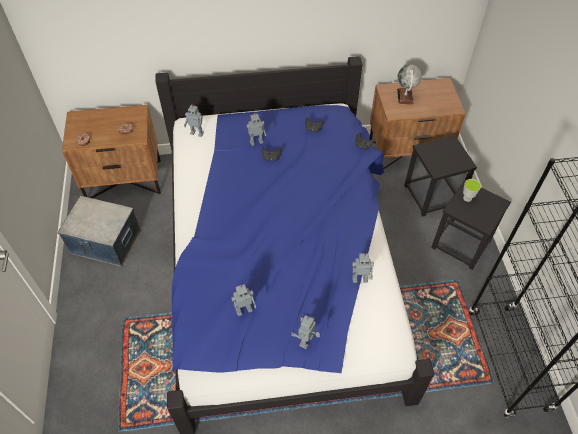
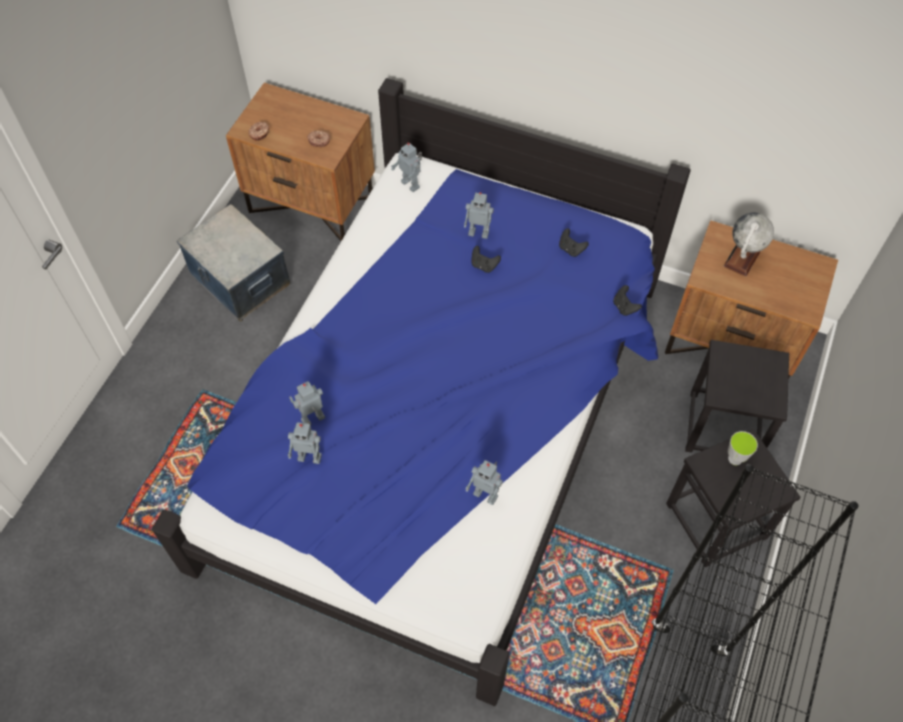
camera: 30 degrees right, 5 degrees up
(307, 341) = (360, 540): toy robot -> toy robot (313, 420)

